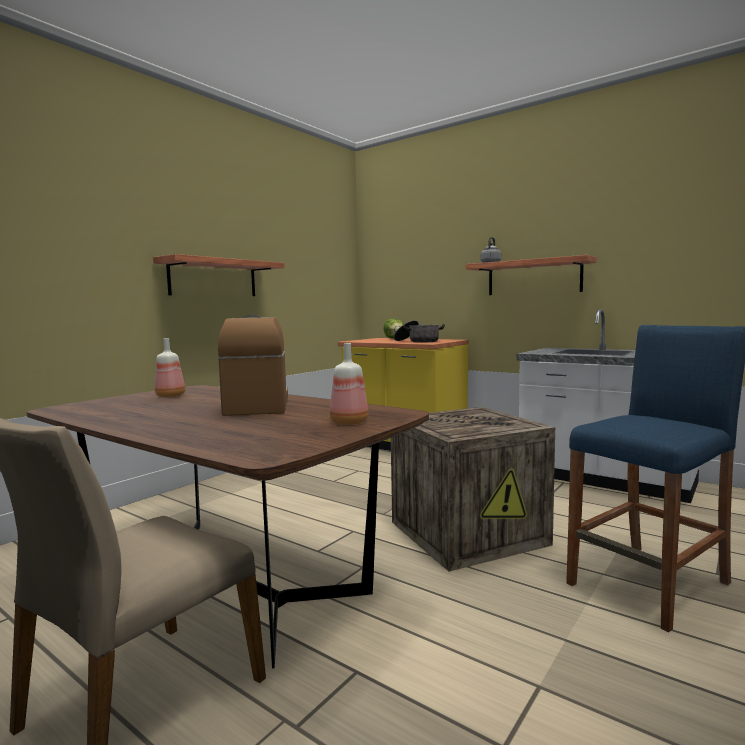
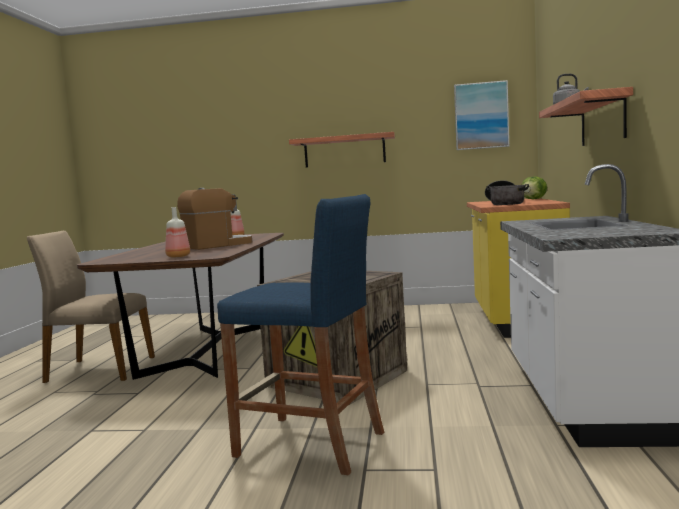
camera: 60 degrees right, 0 degrees up
(326, 258) = (481, 116): none -> picture

